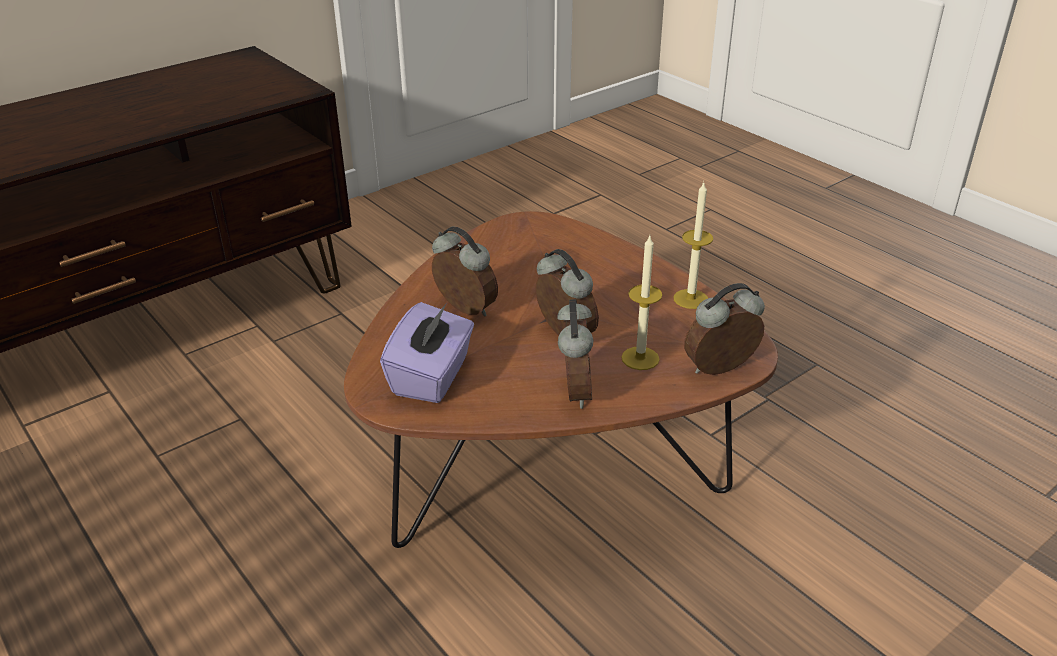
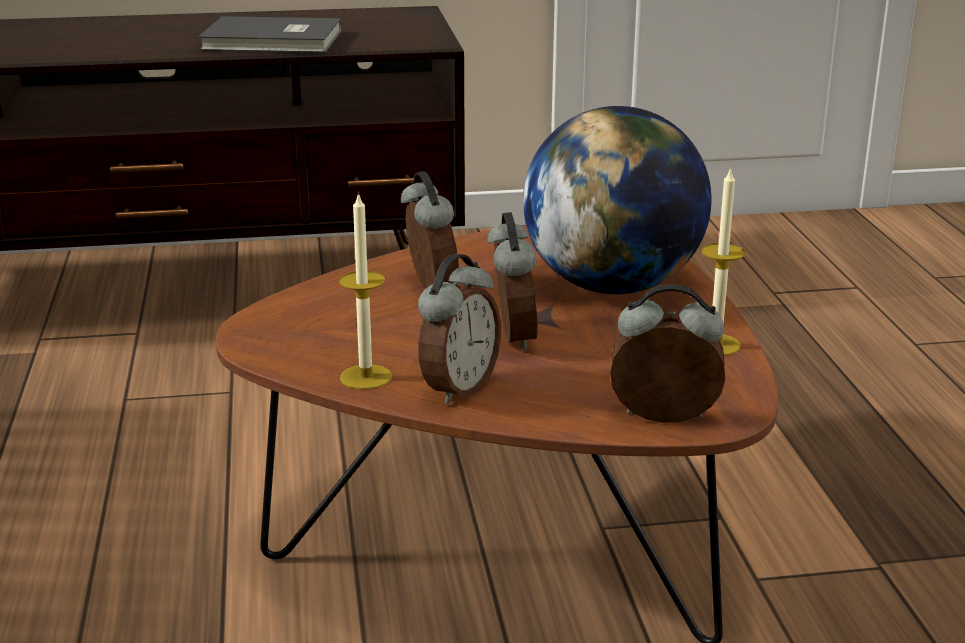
camera: 30 degrees right, 10 degrees down
(164, 114) = (273, 41): none -> grey book
(432, 376) = (323, 333): purple tissue box -> none
(582, 269) = (612, 286): none -> globe
(640, 358) = (576, 381): candle -> candle (366, 377)

